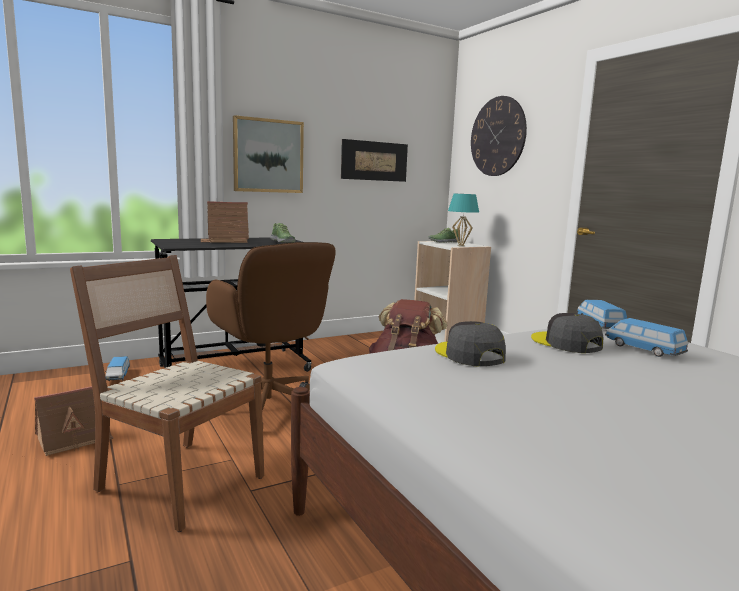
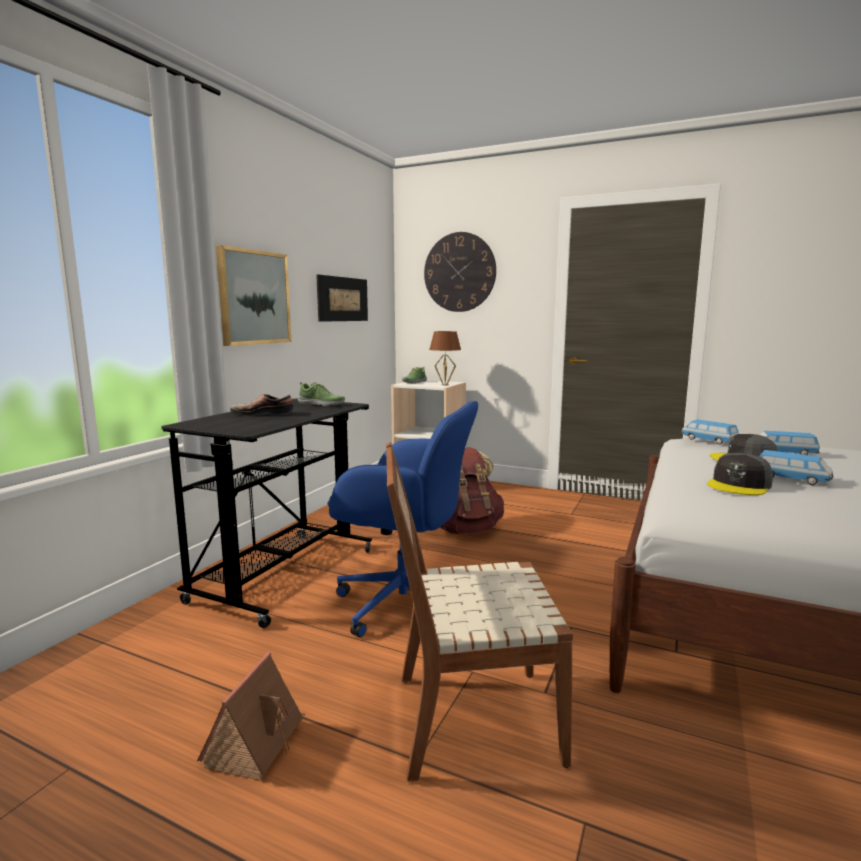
camera: 35 degrees left, 0 degrees up
(118, 376) = (148, 638): toy car -> toy car (791, 479)
(225, 241) = (263, 414): toy house -> shoe
(268, 408) = (404, 605): brown office chair -> blue office chair
(460, 246) = (444, 385): turquoise table lamp -> brown table lamp
(469, 354) = (739, 485): grey cap -> grey cap turned 75 degrees counterclockwise

